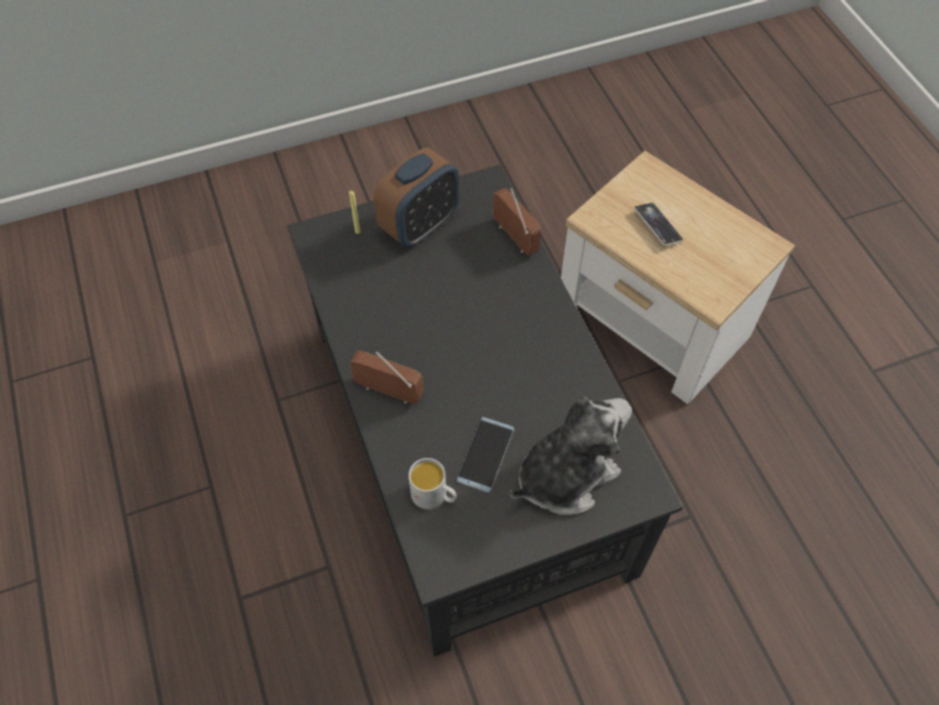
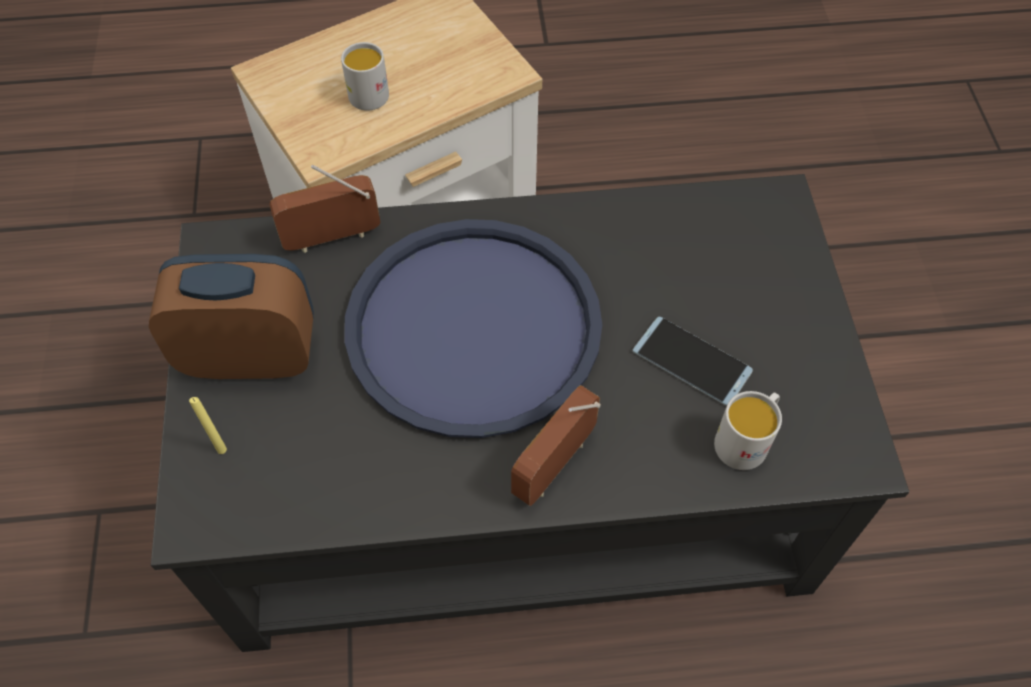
camera: 75 degrees left, 0 degrees up
(419, 225) = (251, 355): alarm clock -> alarm clock turned 60 degrees counterclockwise
(473, 326) = (473, 327): none -> blue tray
(564, 475) = (740, 279): plush toy -> none
(657, 226) = (367, 91): phone -> white mug

